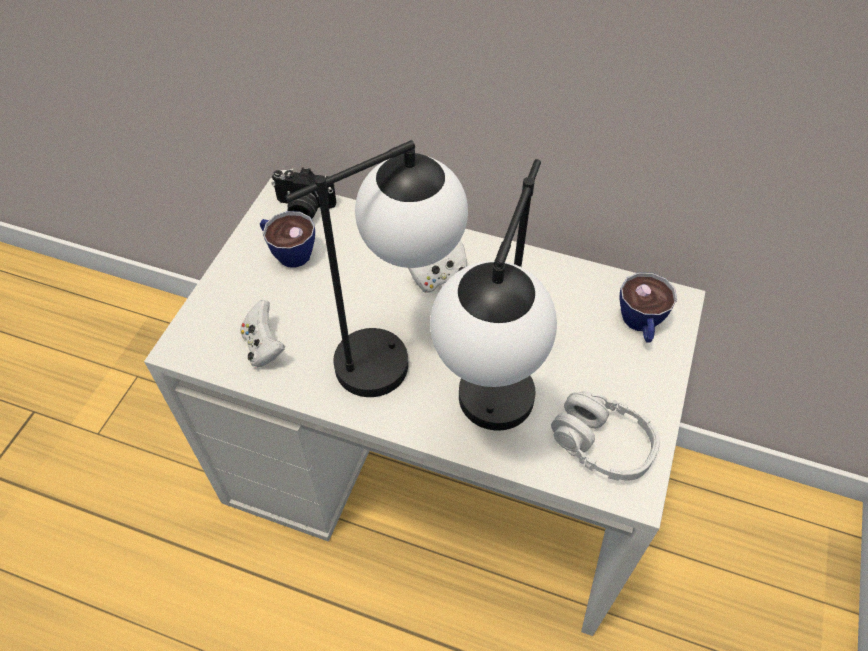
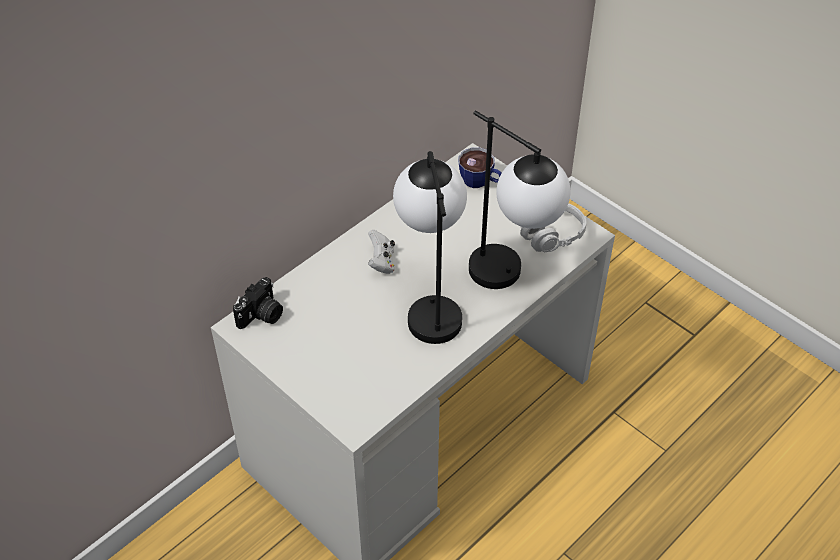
camera: 65 degrees left, 5 degrees down
(264, 346) = (383, 376): white game controller -> none
(288, 252) = (301, 338): cup -> none

